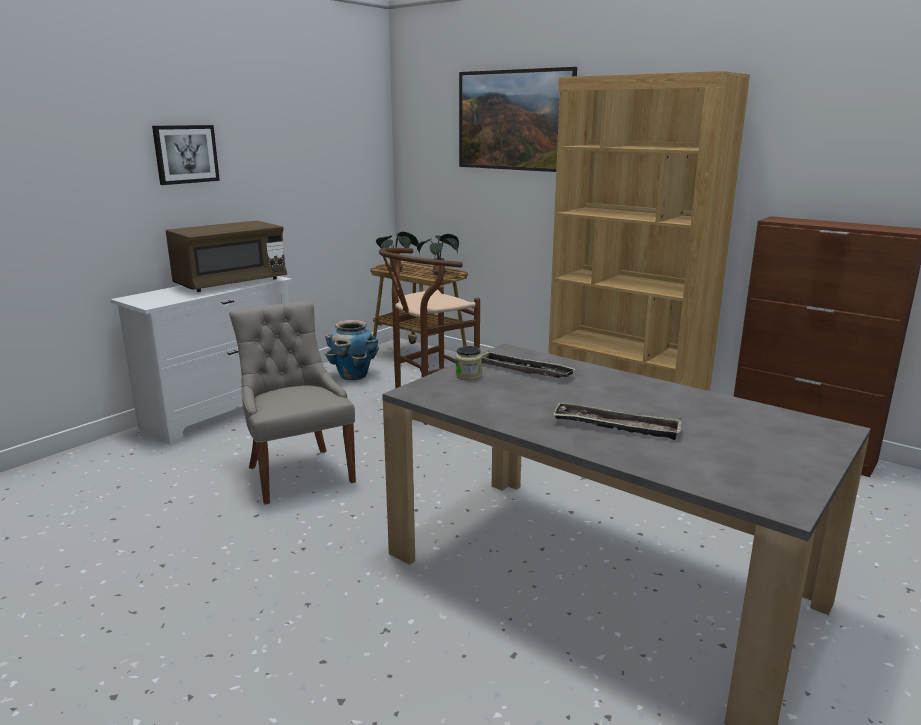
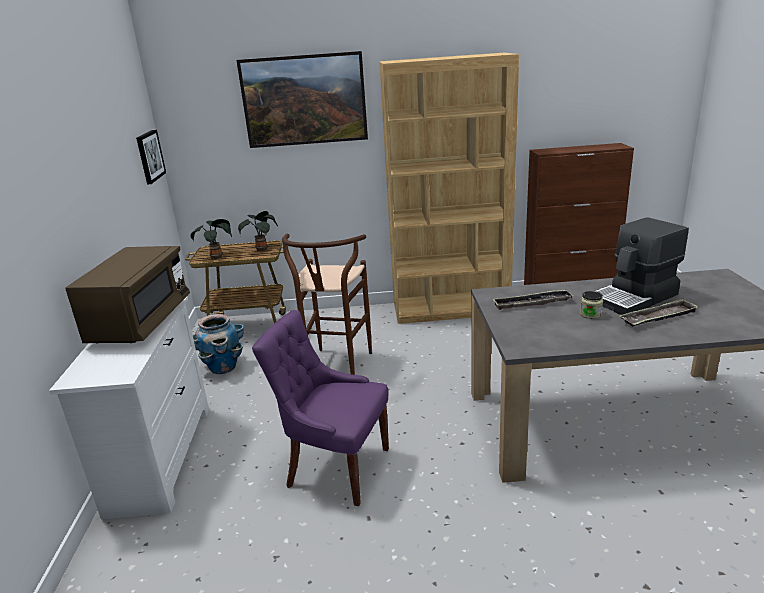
camera: 40 degrees left, 5 degrees up
(185, 154) = (52, 193): picture -> picture (150, 156)
(298, 473) = (335, 467): grey chair -> purple chair
(468, 375) = (515, 321): jar -> jar (590, 314)
(643, 404) = (634, 298): none -> coffee machine

